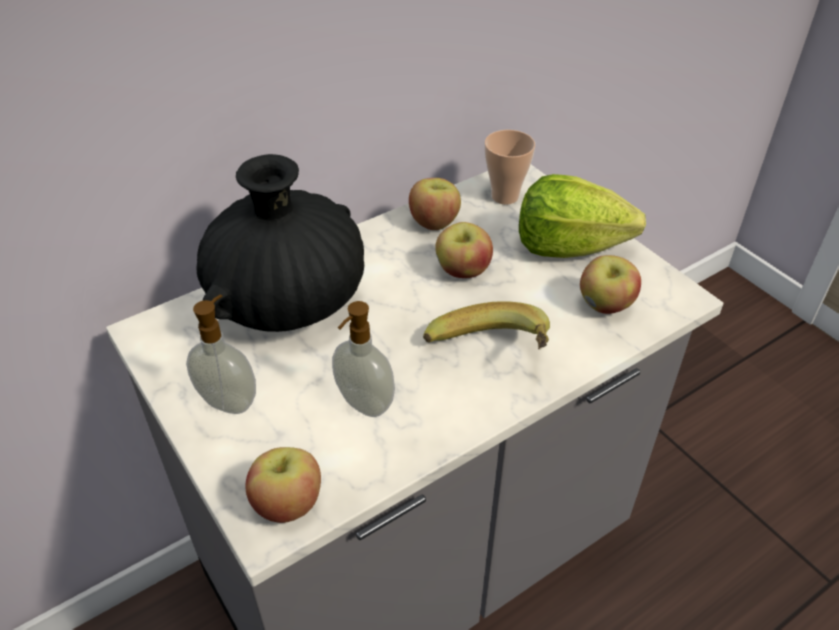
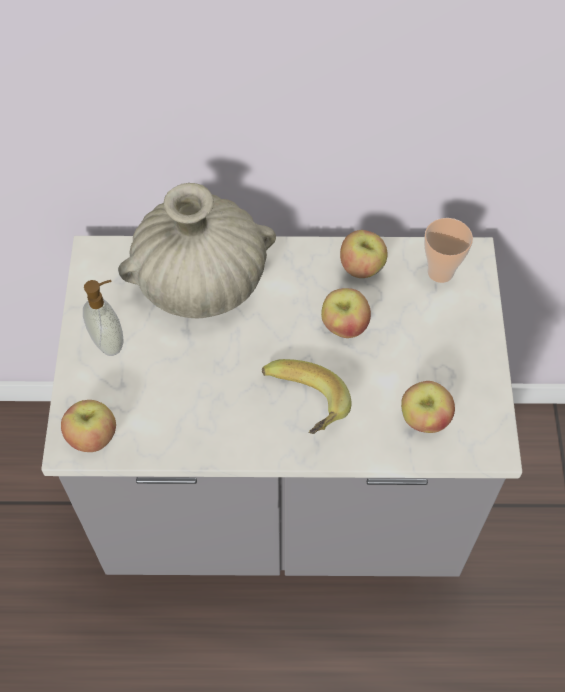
camera: 35 degrees right, 15 degrees up
(289, 302) = (201, 282): black vase -> beige vase
(363, 404) = (188, 395): soap dispenser -> none
(569, 246) = (447, 350): lettuce -> none

